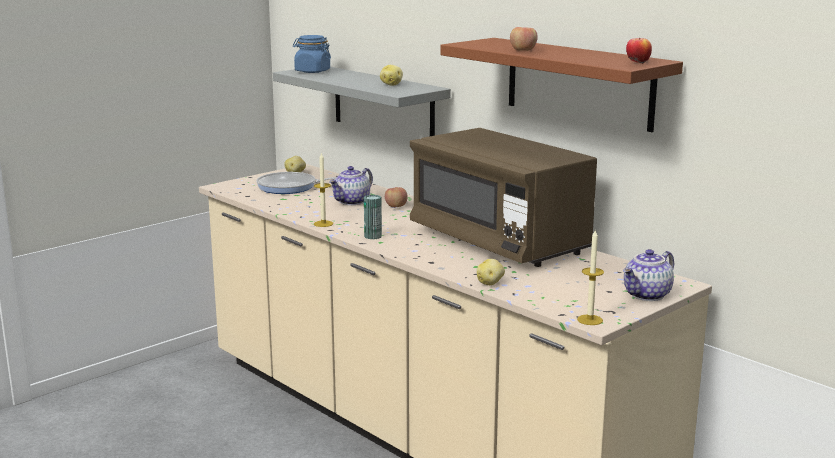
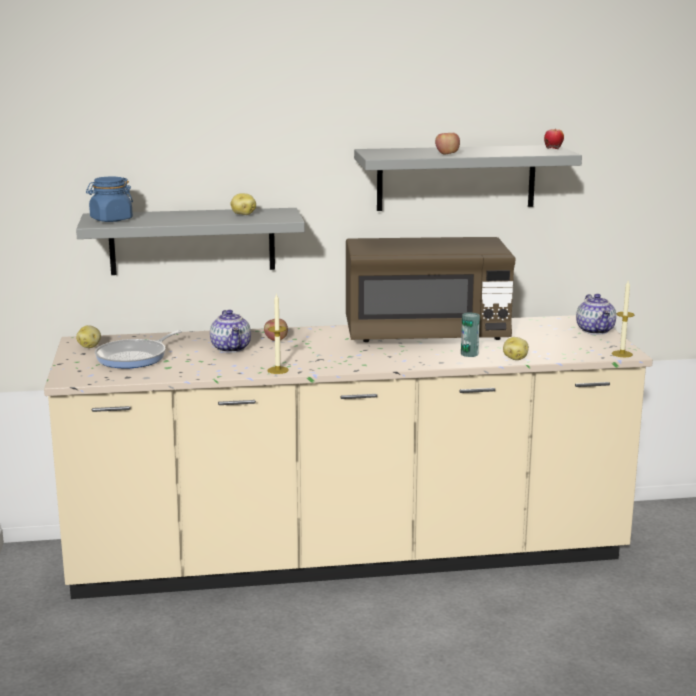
camera: 55 degrees left, 0 degrees up
(373, 236) = (345, 363): can -> can (469, 354)
(579, 83) = (456, 177): brown shelf -> grey shelf

